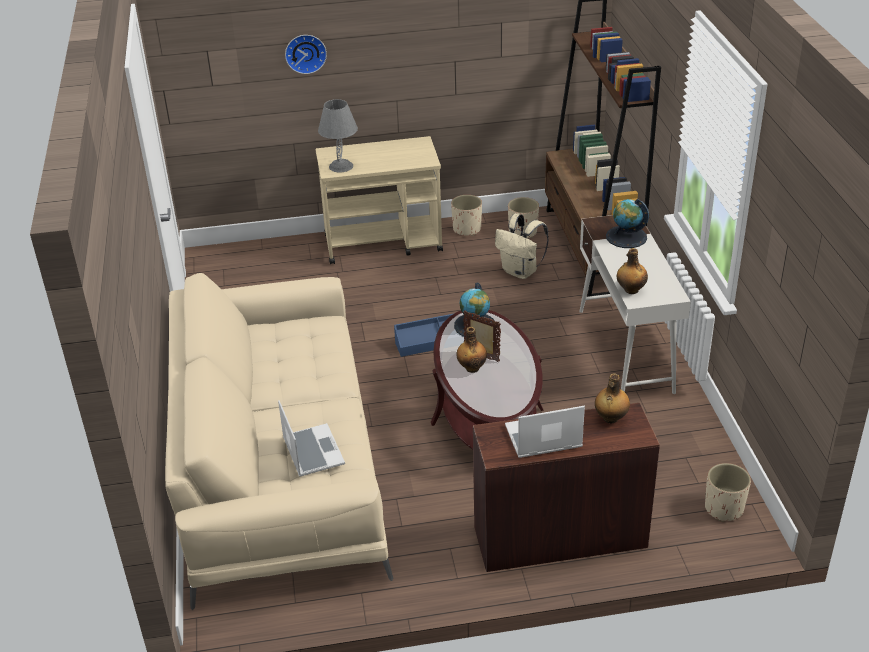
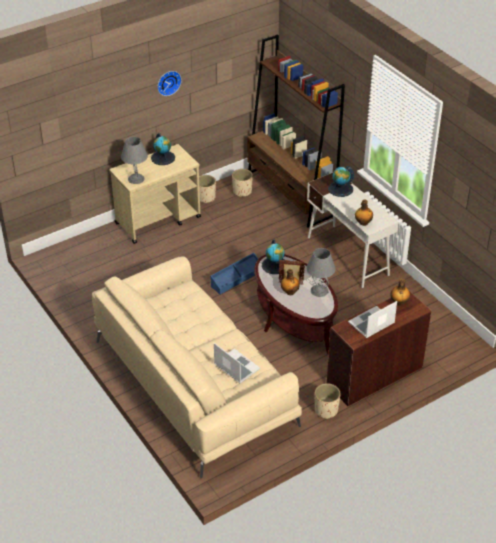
camera: 25 degrees left, 5 degrees up
(305, 53) = (101, 109): wall clock -> wall clock (168, 82)
(396, 148) = (163, 158): none -> globe
(519, 377) = (319, 290): none -> grey table lamp
(521, 272) = (257, 219): beige backpack -> none
(723, 509) = (448, 334): beige planter -> beige planter (326, 410)

